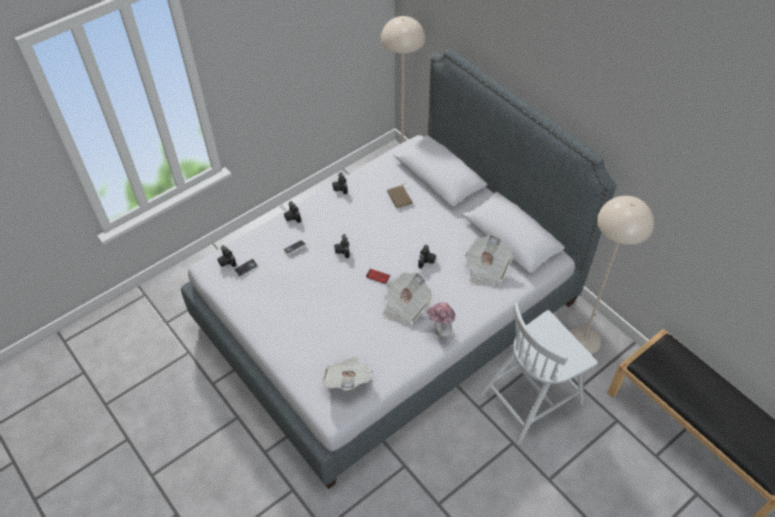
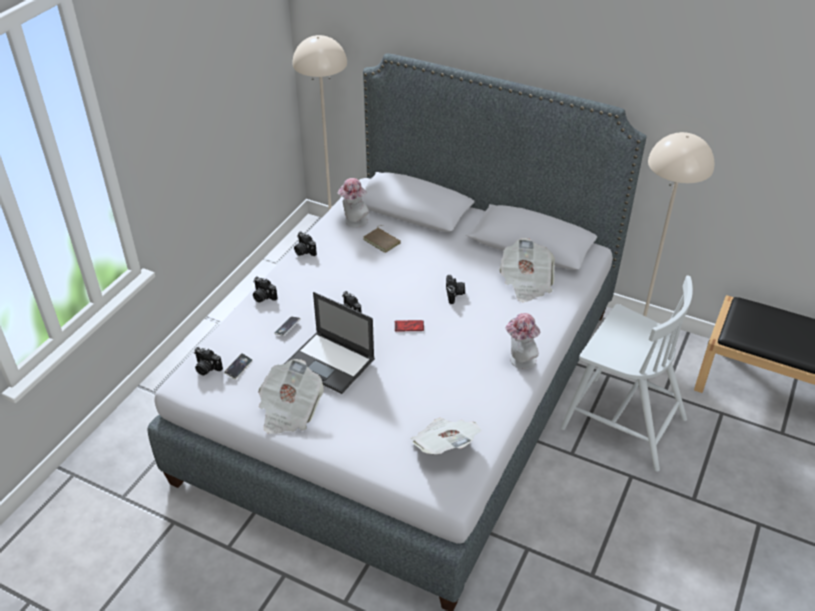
camera: 25 degrees left, 10 degrees down
(307, 287) = (331, 362): none -> laptop
(389, 174) = (354, 222): none -> hat
(405, 306) = (461, 347): newspaper -> newspaper (289, 410)
(532, 397) = (621, 422): white chair -> white chair turned 90 degrees counterclockwise

